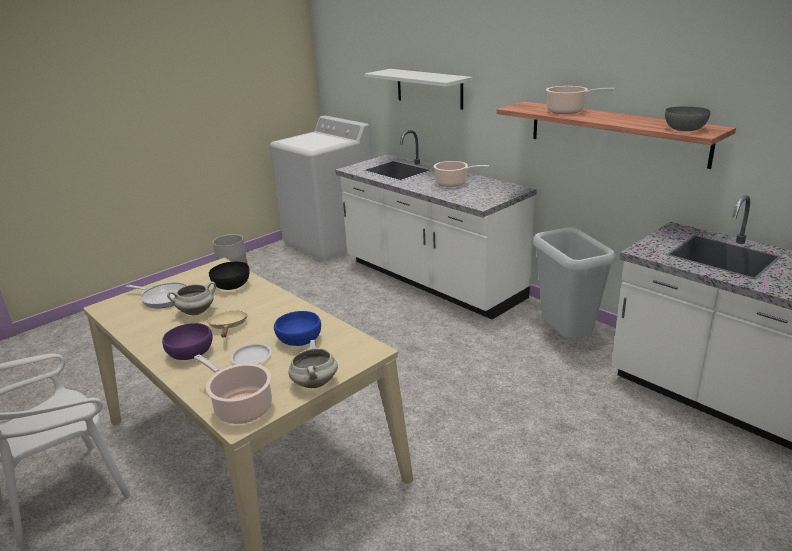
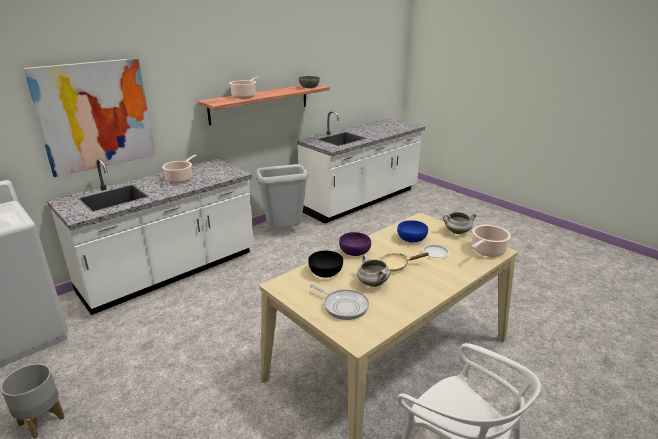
camera: 90 degrees left, 0 degrees up
(163, 298) = (343, 306): frying pan -> frying pan turned 105 degrees clockwise
(190, 353) = (434, 277): purple bowl -> purple bowl (354, 252)
(429, 88) = (95, 116): white shelf -> picture

